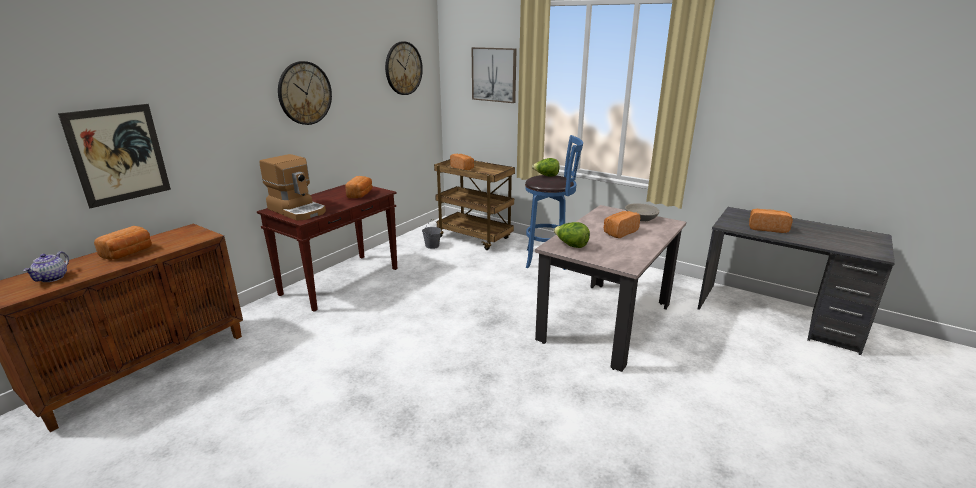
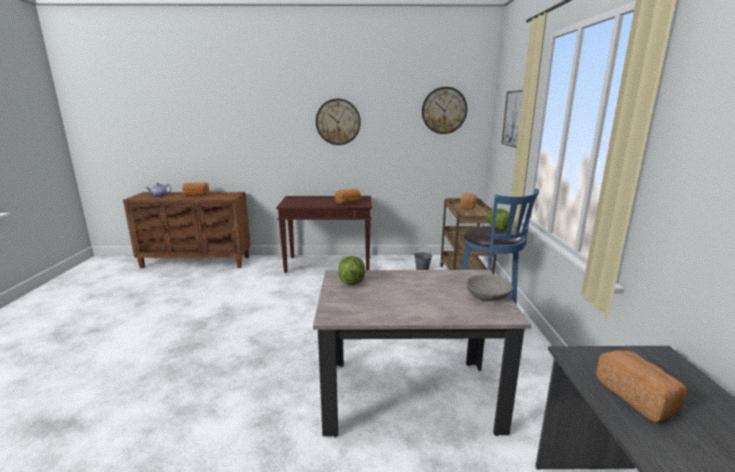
camera: 55 degrees right, 5 degrees down
(119, 154) = (213, 143): picture -> none
(298, 210) = (298, 200): coffee machine -> none
(619, 232) = (422, 294): bread -> none

